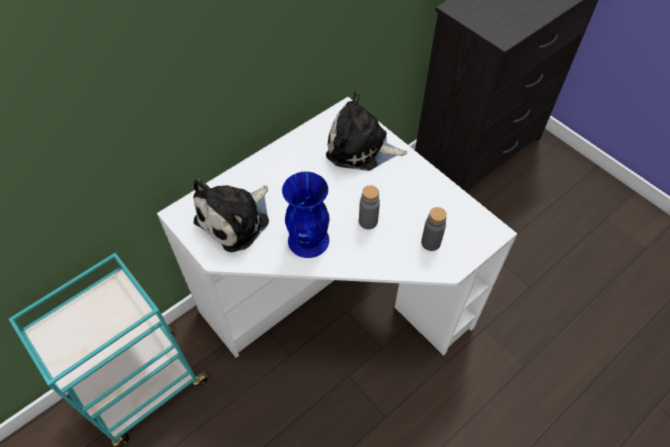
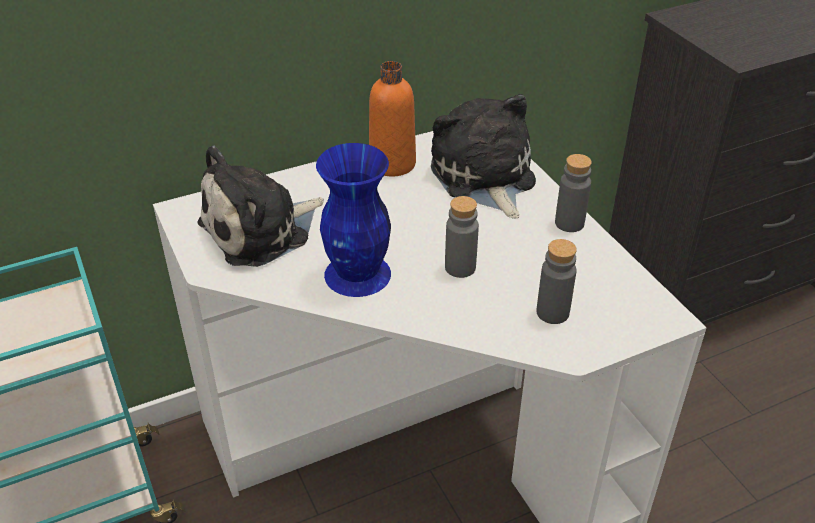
camera: 15 degrees right, 15 degrees down
(300, 148) = (392, 164): none -> orange bottle
(361, 148) = (484, 178): plush toy -> plush toy turned 45 degrees clockwise
(422, 173) = (569, 223): none -> grey bottle

